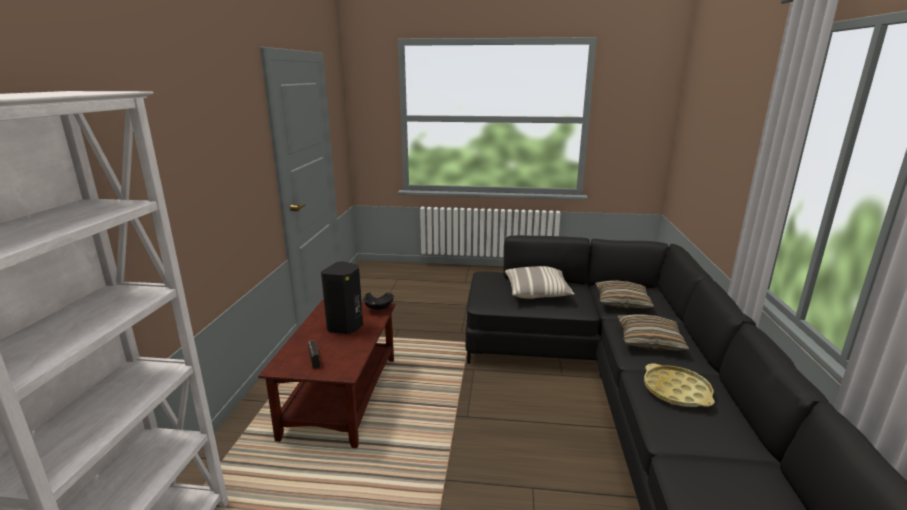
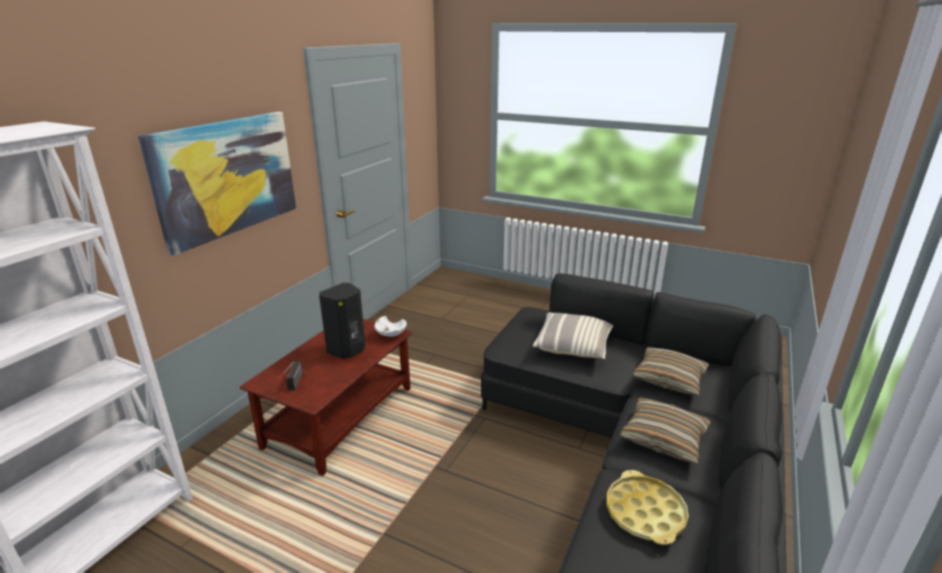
camera: 20 degrees right, 5 degrees up
(213, 167) = (227, 177): none -> picture
(378, 309) = (390, 336): black bowl -> white bowl

